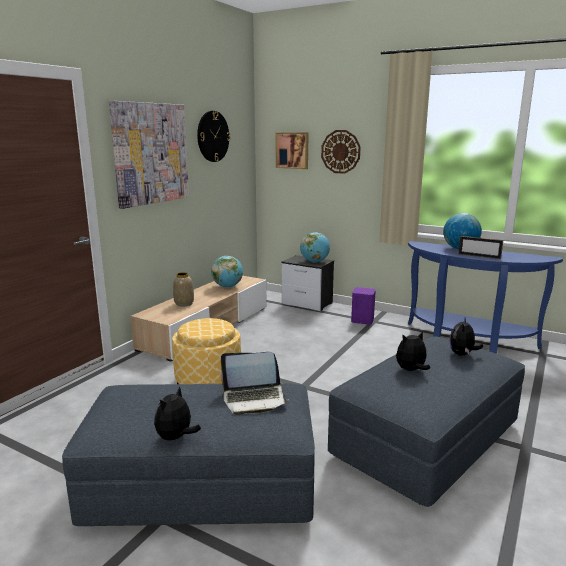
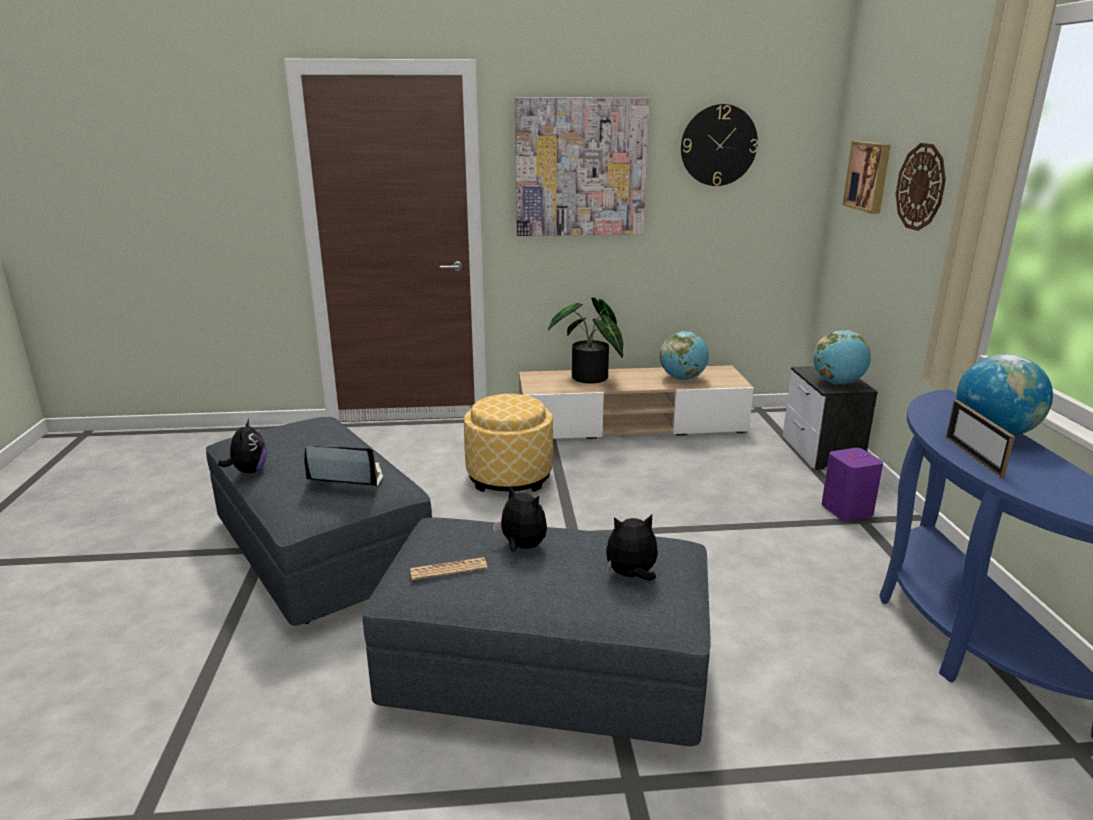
camera: 55 degrees right, 5 degrees up
(176, 438) = (248, 471): plush toy -> plush toy turned 90 degrees clockwise
(184, 304) = (590, 379): vase -> potted plant
(254, 399) = (346, 478): laptop -> laptop turned 135 degrees clockwise
(419, 395) = (448, 569): none -> newspaper

